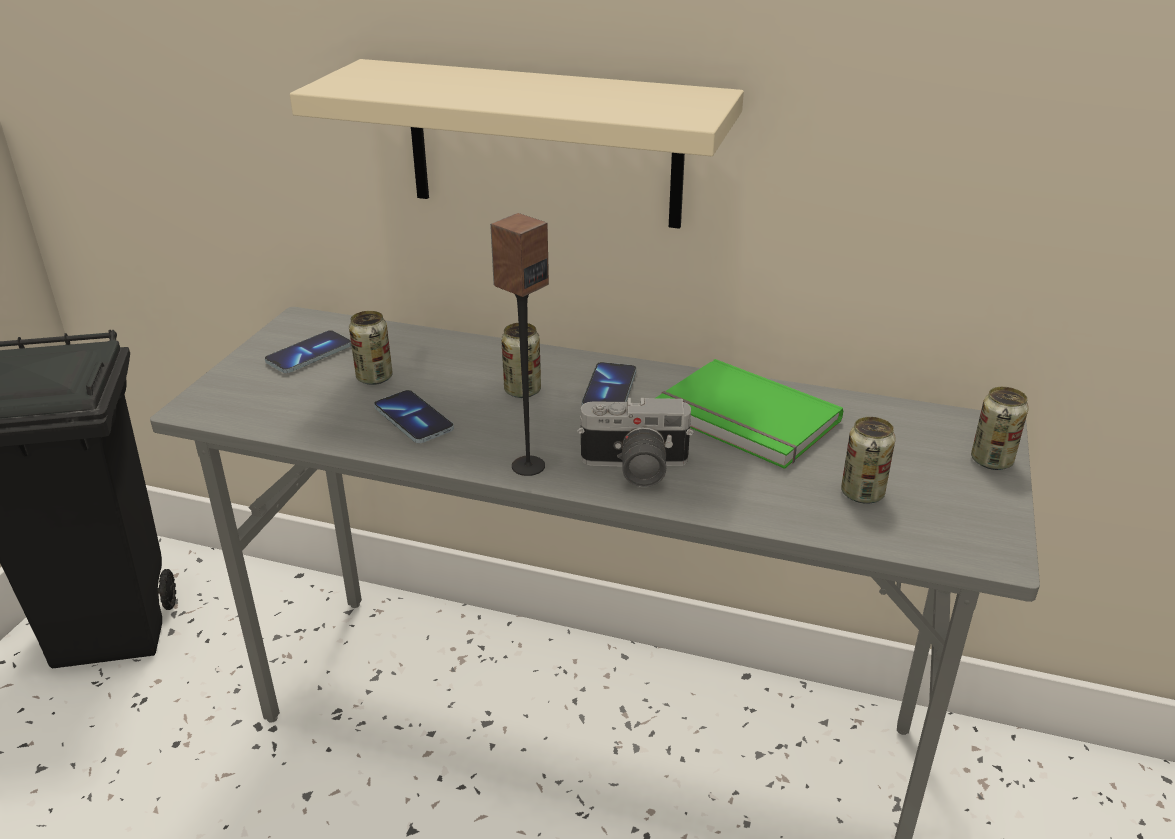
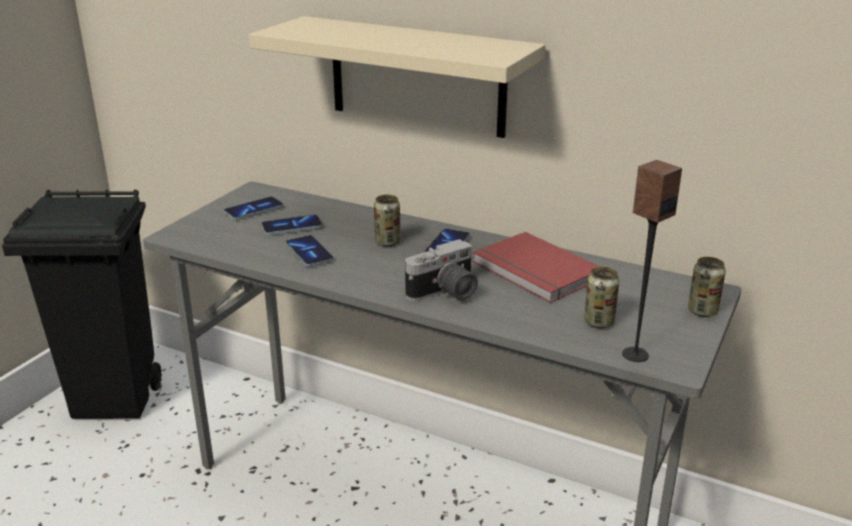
camera: 10 degrees right, 5 degrees down
(374, 378) = (292, 227): can -> phone
(527, 466) = (375, 286): speaker -> speaker (634, 354)
(634, 469) = (446, 294): camera -> camera turned 45 degrees counterclockwise
(744, 419) = (534, 271): green book -> red book

